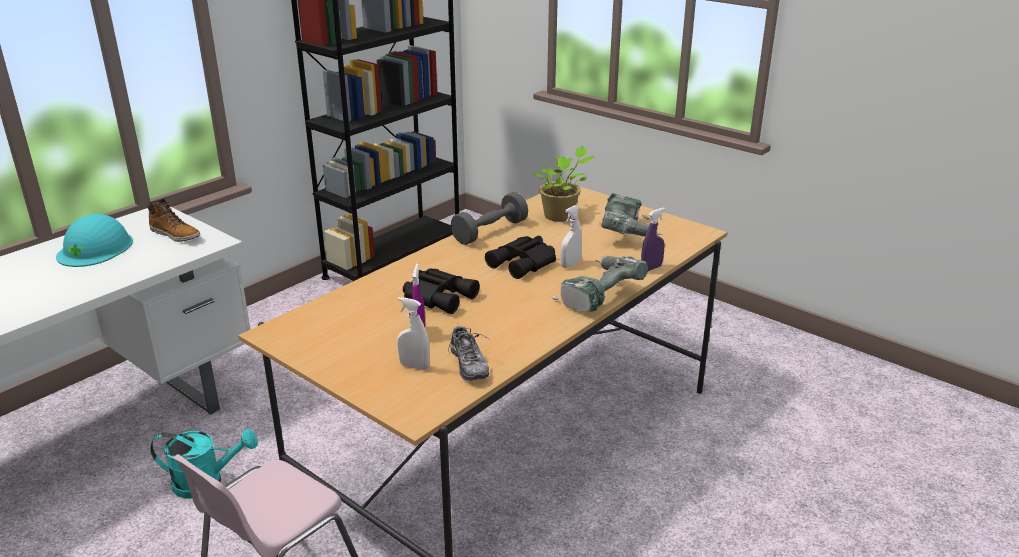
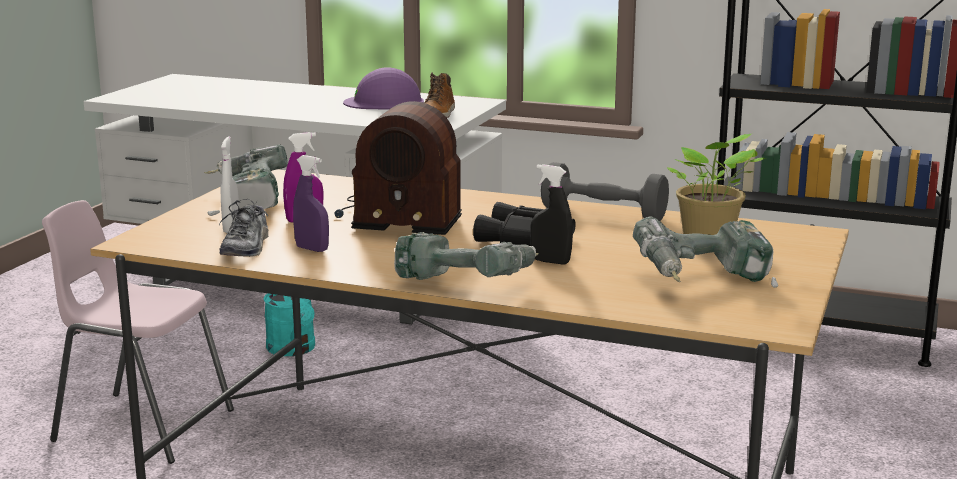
camera: 70 degrees right, 10 degrees down
(95, 248) = (384, 102): turquoise hard hat -> purple hard hat
(344, 352) = (246, 202): none -> power drill
(439, 296) = (398, 216): black binoculars -> radio
(468, 364) = (246, 247): shoe -> shoe turned 45 degrees counterclockwise
(570, 264) = (550, 261): white spray bottle -> black spray bottle
(651, 268) = (592, 306): purple spray bottle -> purple spray bottle (312, 249)

